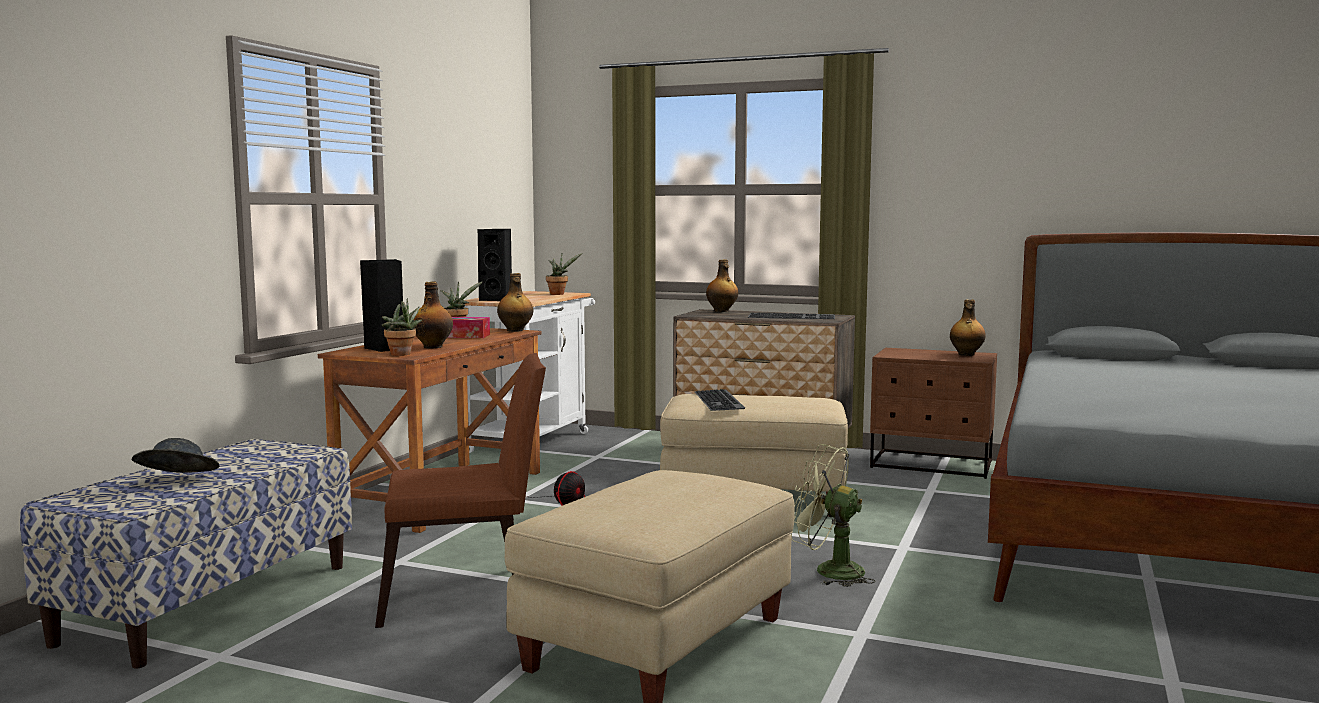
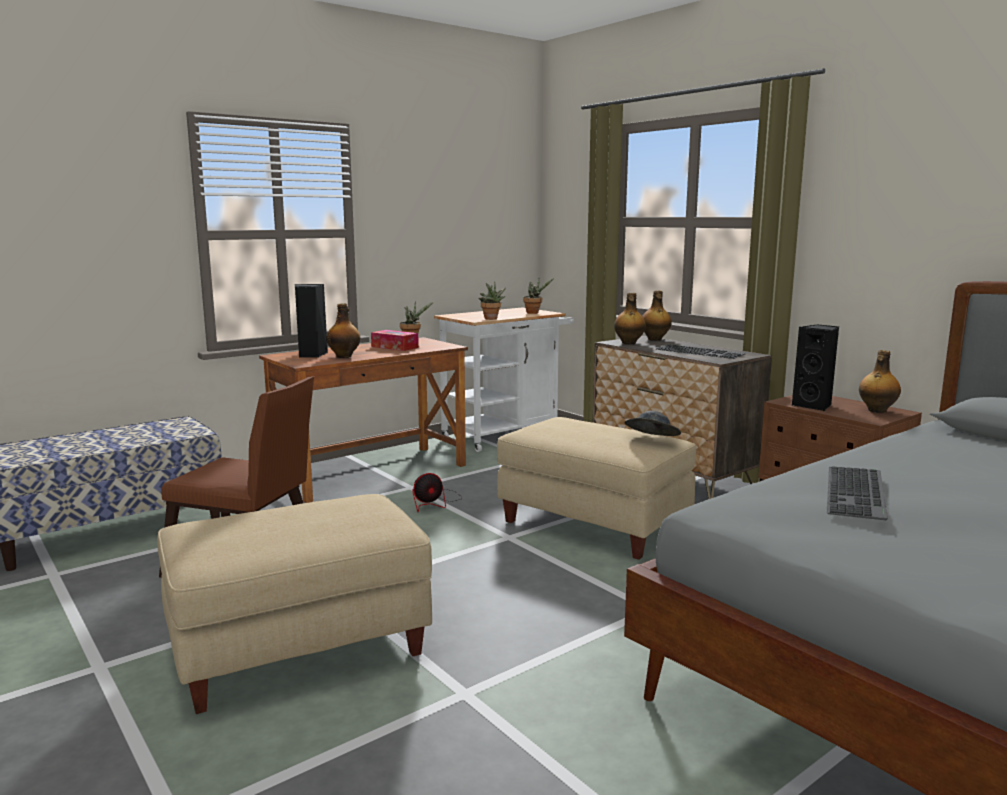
camera: 30 degrees right, 5 degrees up
(176, 481) = (76, 444): grey hat -> grey hat (651, 440)
(402, 354) = (303, 362): potted plant -> potted plant (491, 319)
(498, 300) = (468, 316): black speaker -> black speaker (814, 405)
(515, 330) = (447, 345): bottle -> bottle (629, 343)
(720, 400) = (566, 429): keyboard -> keyboard (858, 493)
(828, 571) = (541, 617): green fan -> none

